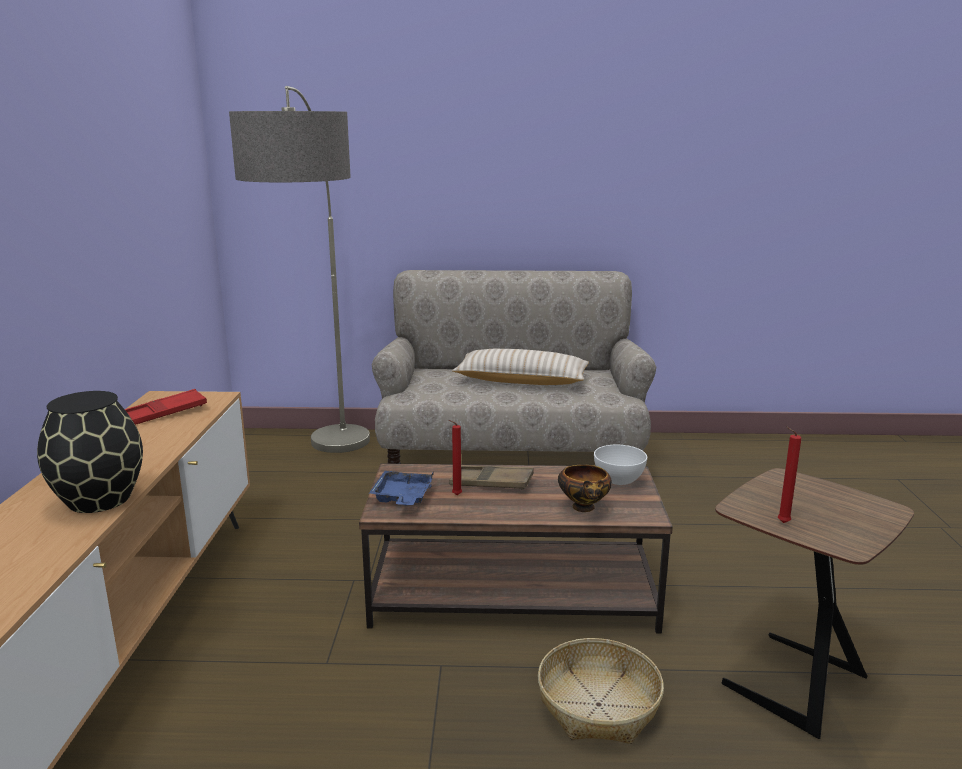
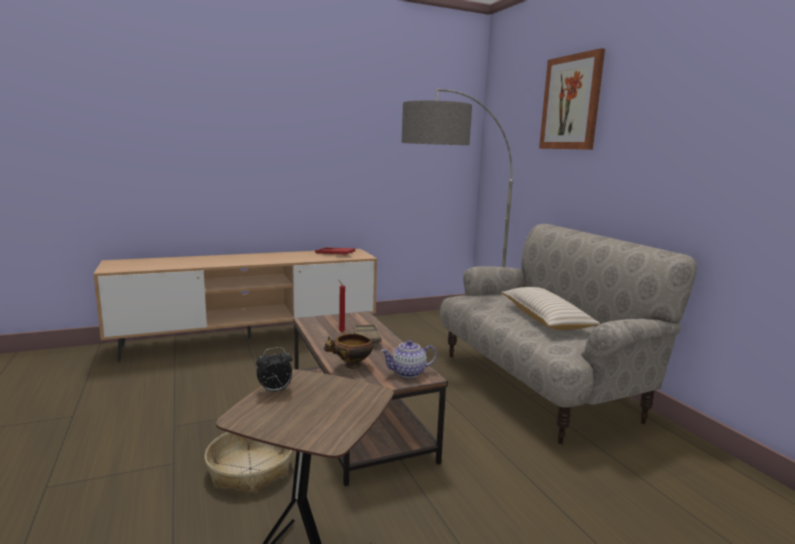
camera: 65 degrees right, 5 degrees down
(101, 499) = (237, 262): black vase -> none
(402, 498) = (327, 321): blue tray -> none
(418, 107) = (571, 103): none -> picture
(619, 480) = (408, 372): white bowl -> teapot
(781, 523) = (275, 391): red candle -> alarm clock

